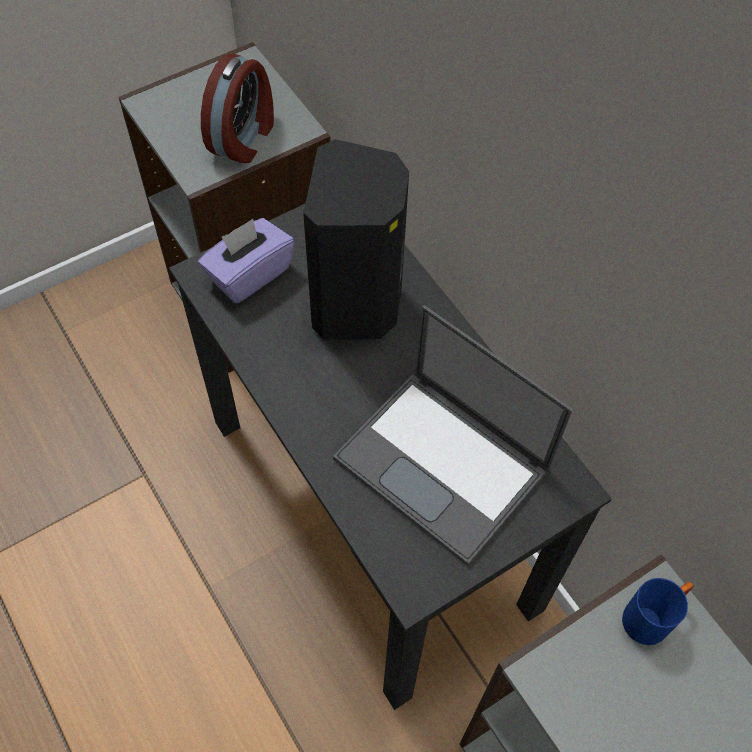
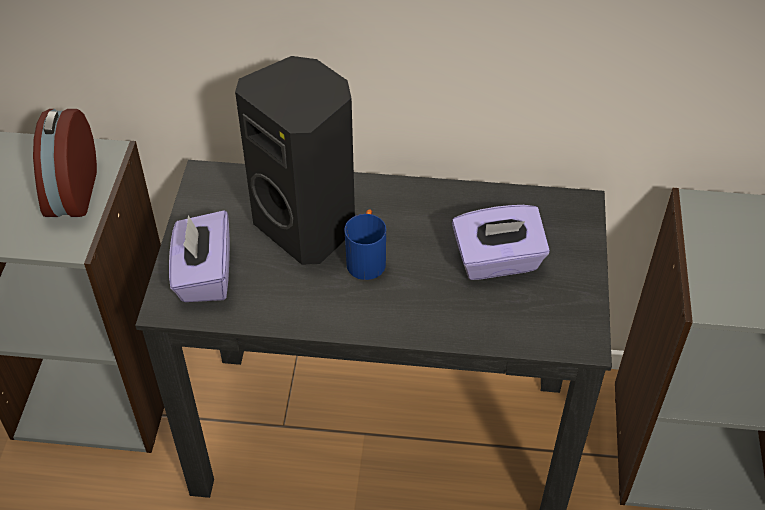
camera: 50 degrees left, 10 degrees down
(244, 137) = (70, 192): alarm clock -> alarm clock turned 150 degrees counterclockwise
(444, 465) = (497, 261): laptop -> purple tissue box
(652, 616) = (713, 220): blue mug -> blue mug (366, 259)

